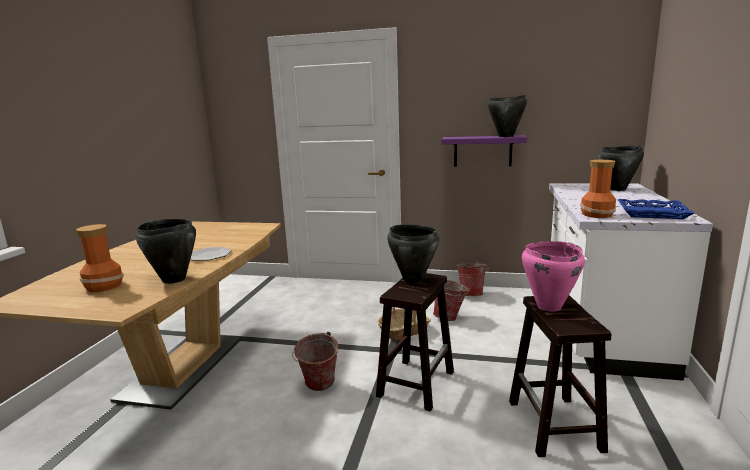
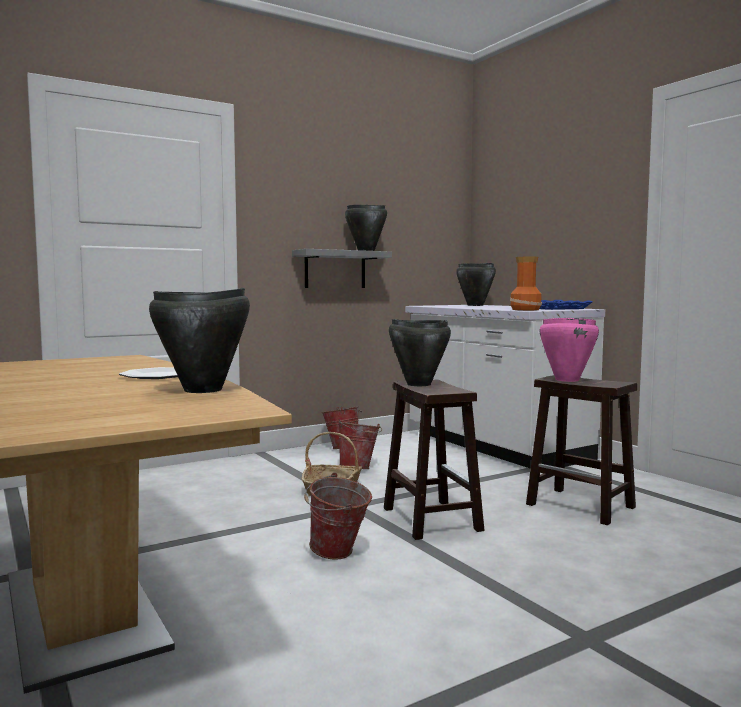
camera: 45 degrees left, 10 degrees down
(103, 286) = (100, 407): vase -> none
(482, 151) = (335, 269): purple shelf -> grey shelf

